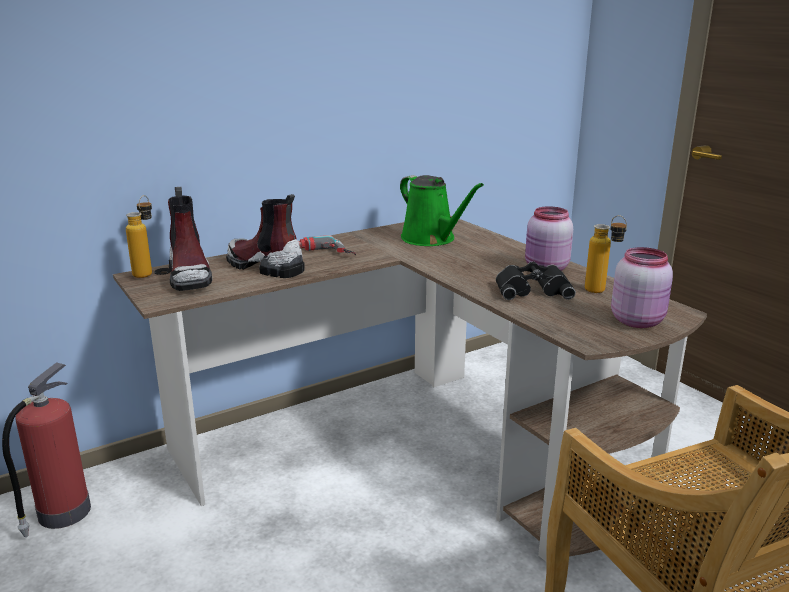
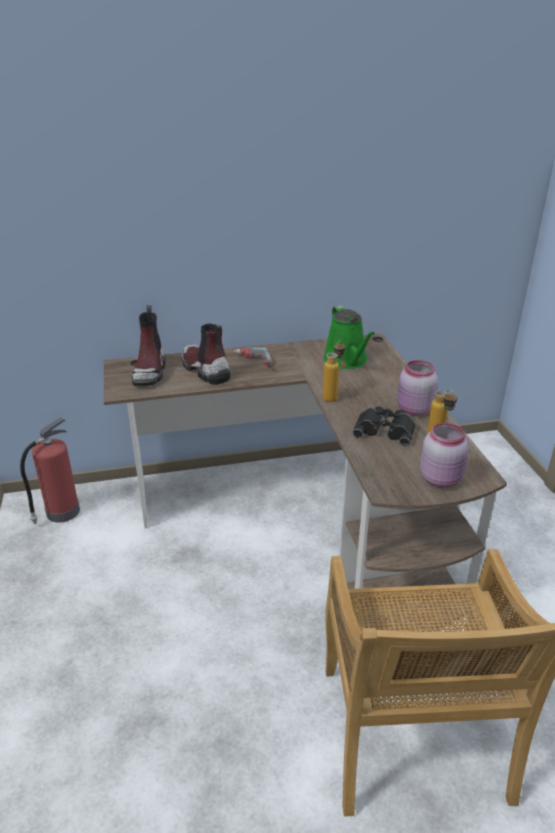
camera: 20 degrees right, 10 degrees up
(147, 272) = (125, 362): bottle -> bottle (333, 396)

